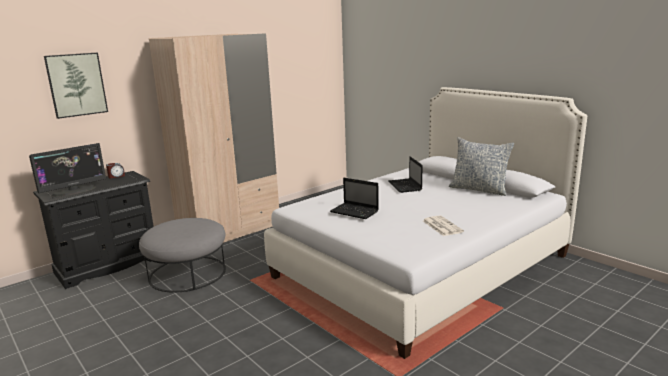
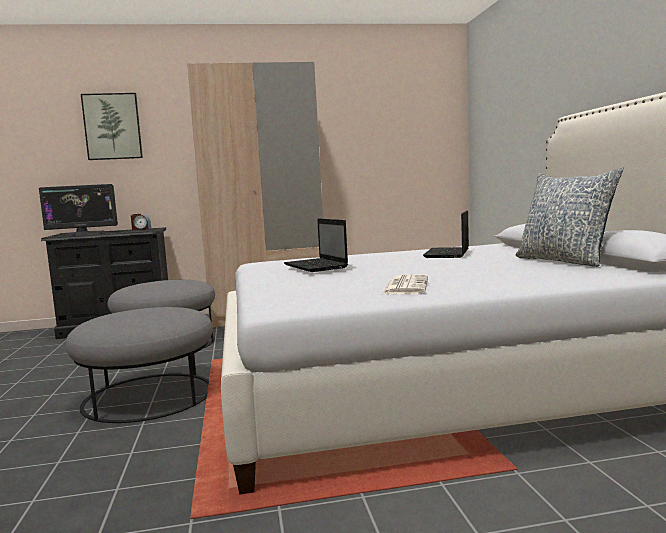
camera: 30 degrees right, 10 degrees down
(250, 318) = (148, 396): none -> grey ottoman

